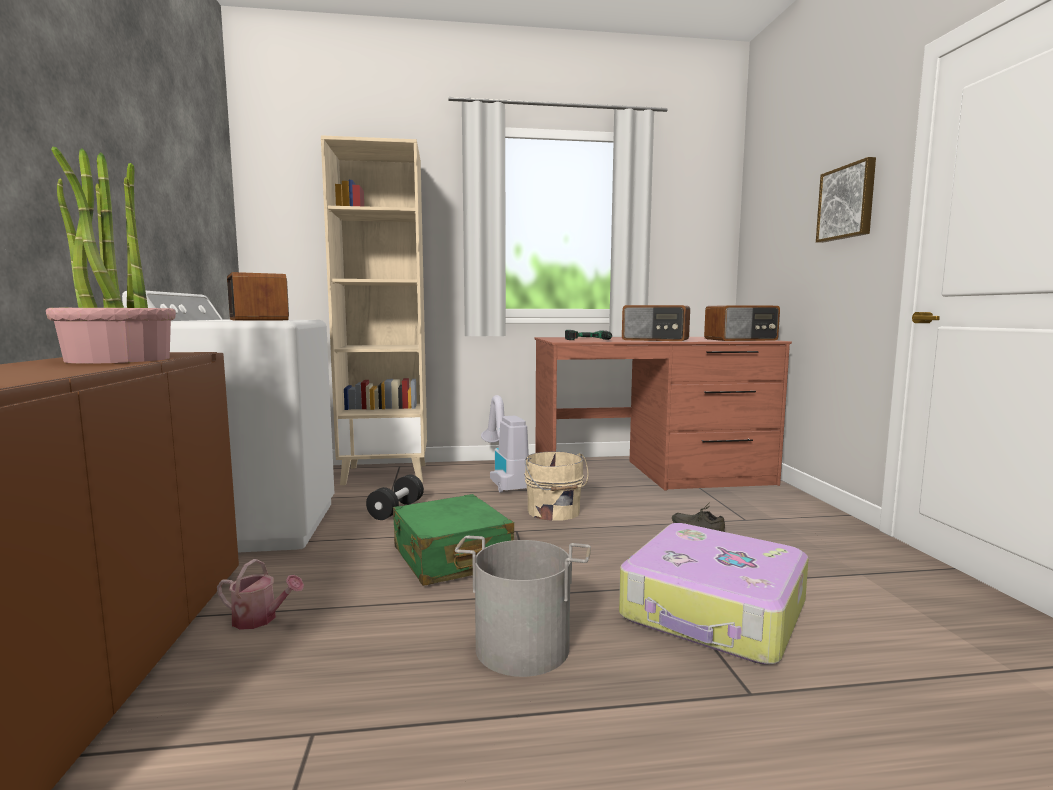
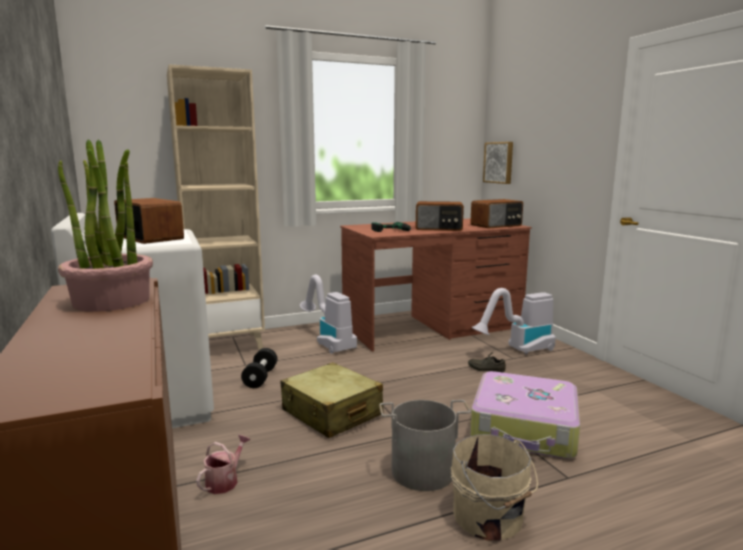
camera: 15 degrees left, 5 degrees up
(260, 619) = (225, 481): watering can -> watering can turned 60 degrees counterclockwise
(451, 557) = (331, 413): green suitcase -> beige suitcase
(554, 512) = (382, 366): beige bucket -> beige bucket (489, 518)
(758, 511) = (518, 350): none -> vacuum cleaner
(847, 202) = (573, 133): picture -> picture (499, 162)

